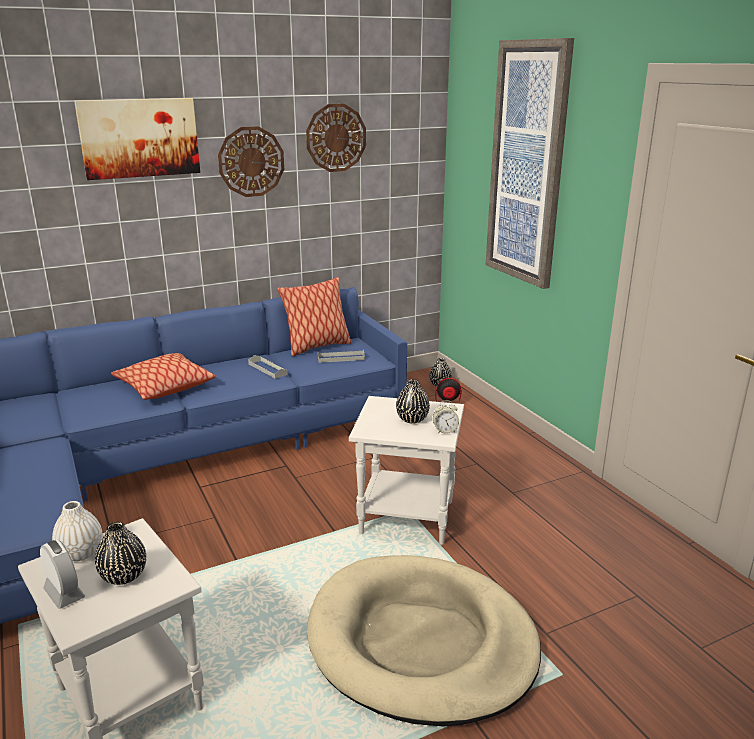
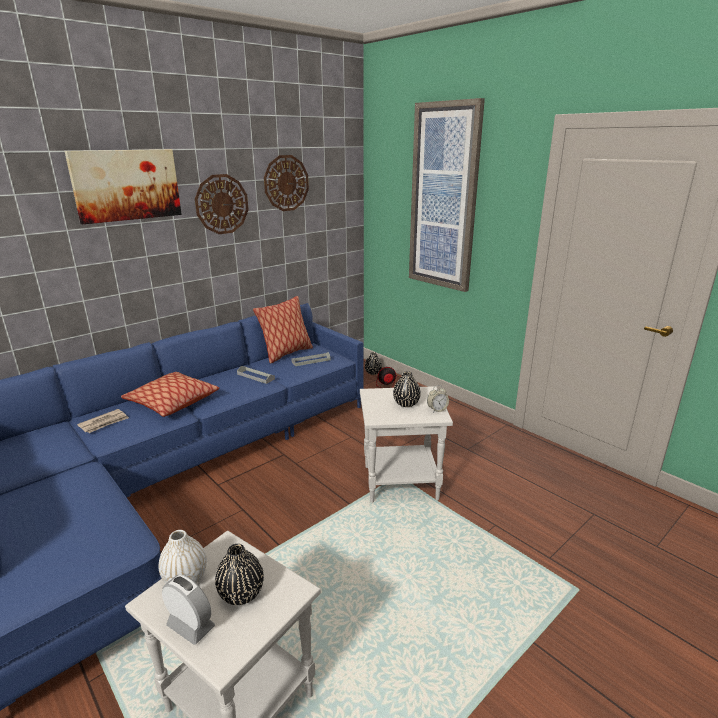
camera: 15 degrees left, 0 degrees up
(87, 399) = (104, 423): none -> newspaper
(421, 642) = (464, 586): beige dog bed -> none

